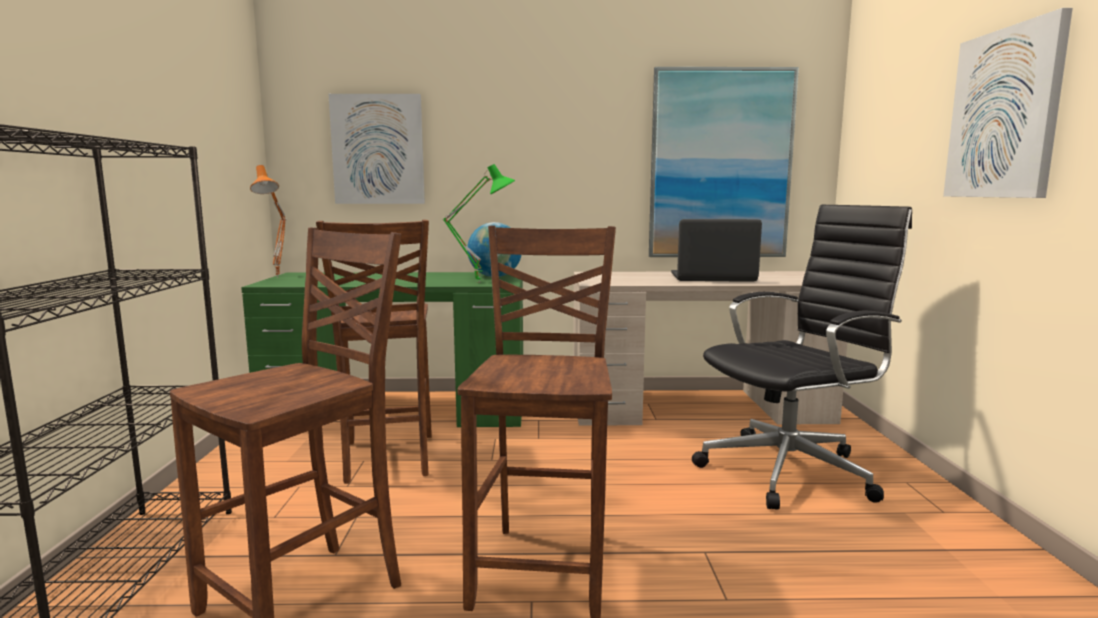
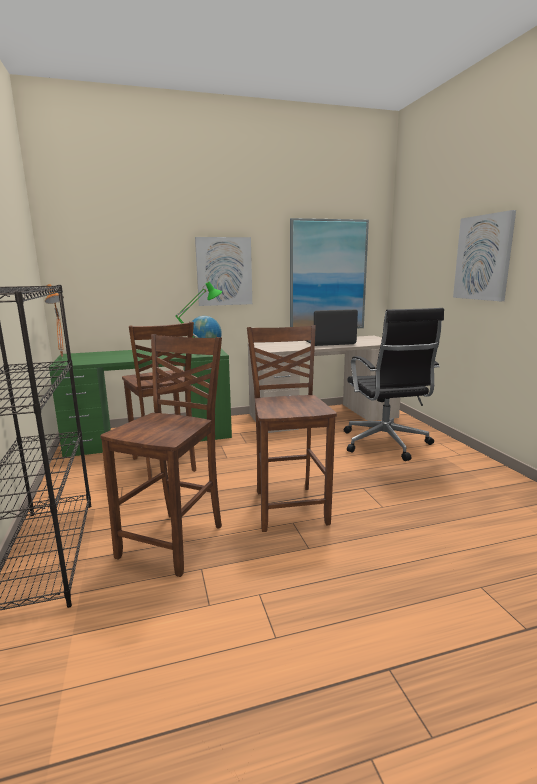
camera: 15 degrees left, 5 degrees up
(378, 149) = (120, 270): picture -> picture (224, 271)
(791, 470) = (385, 444): black office chair -> black office chair turned 120 degrees clockwise

